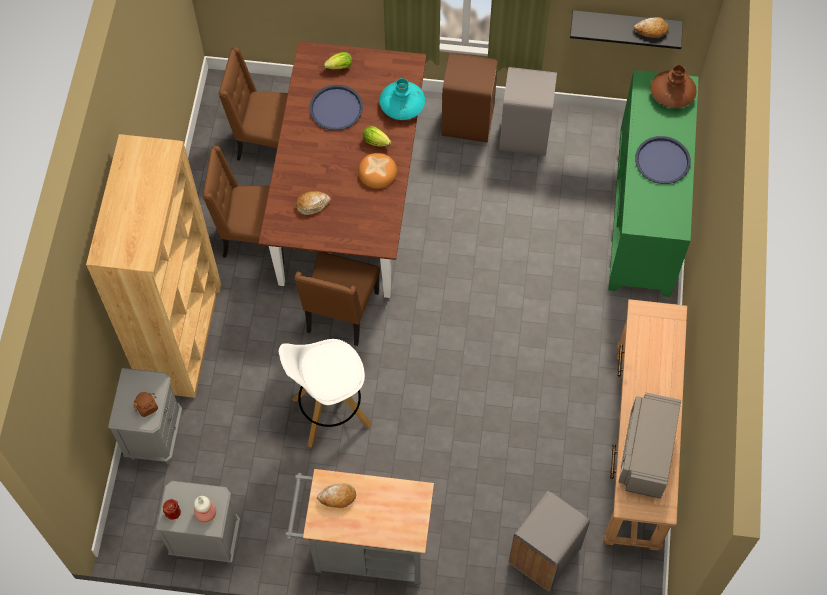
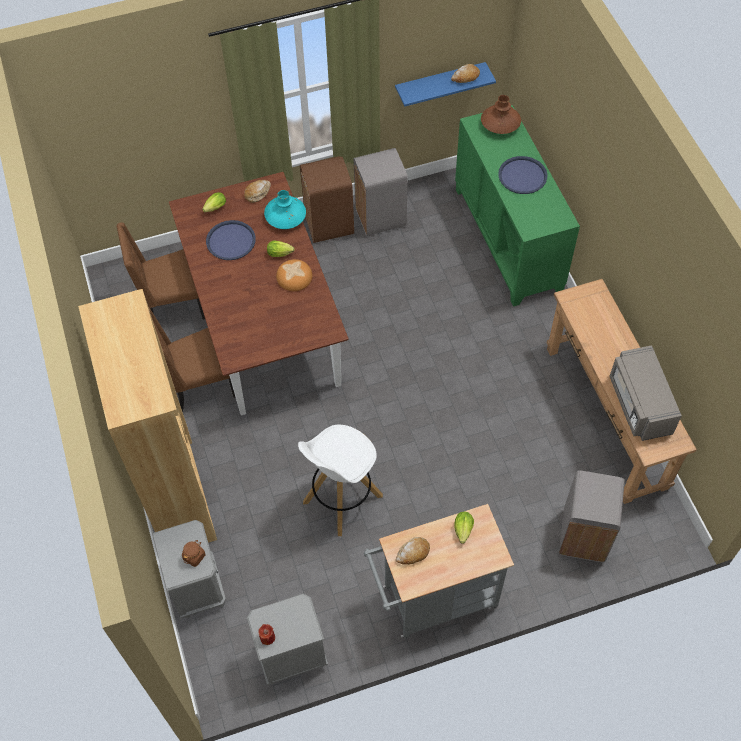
camera: 25 degrees left, 5 degrees down
(206, 513) = (298, 624): bottle -> none
(312, 204) = (253, 324): bread -> bread (257, 193)
(341, 313) = (307, 415): brown chair -> none
(395, 499) = (463, 531): none -> lettuce
(625, 25) = (440, 83): black shelf -> blue shelf

